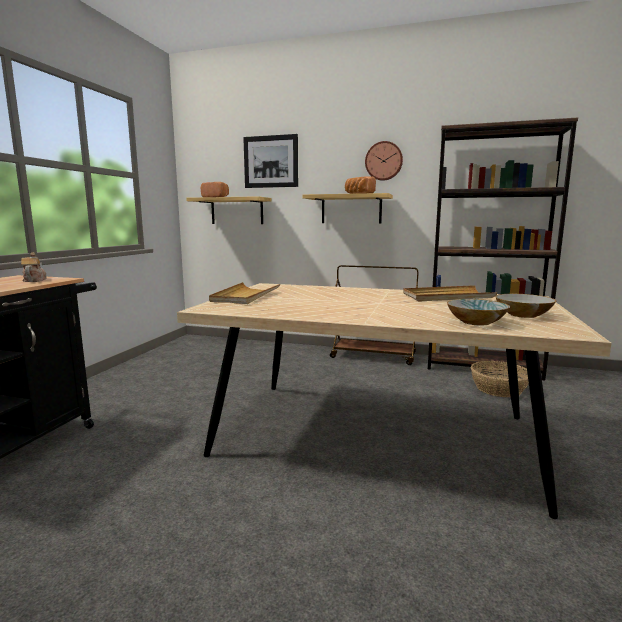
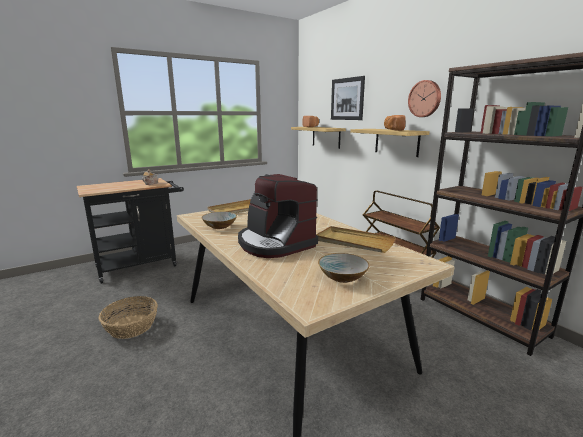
camera: 40 degrees right, 5 degrees up
(393, 309) = (275, 243): none -> coffee machine
(477, 322) = (284, 271): bowl -> bowl (220, 226)
(499, 389) = (456, 342): basket -> basket (131, 326)

